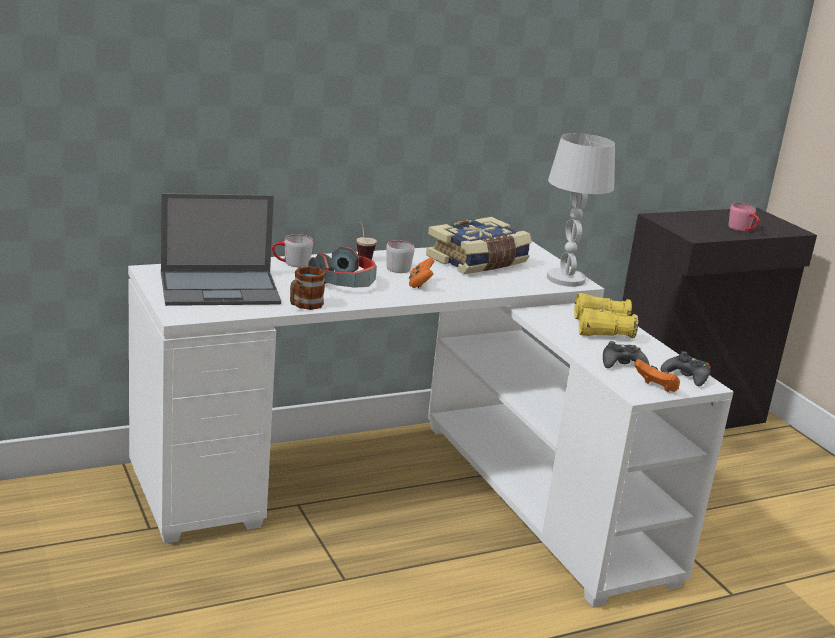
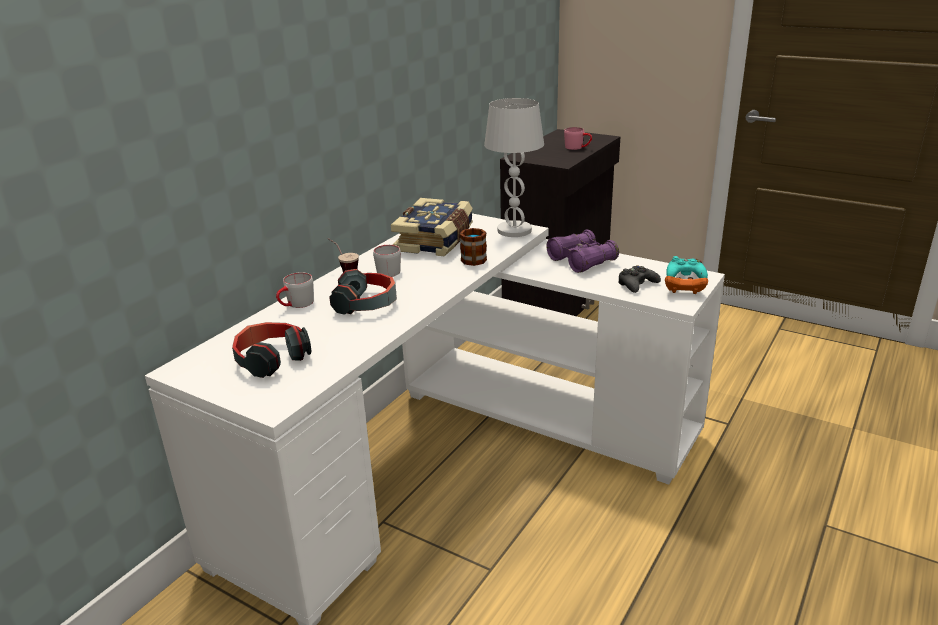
camera: 30 degrees left, 5 degrees up
(221, 289) = (271, 359): laptop -> headphones
(304, 305) = (366, 342): mug -> mug (474, 262)
(420, 284) = (425, 279): orange game controller -> none
(602, 328) = (581, 261): yellow binoculars -> purple binoculars
(686, 376) = (685, 275): black game controller -> turquoise game controller

